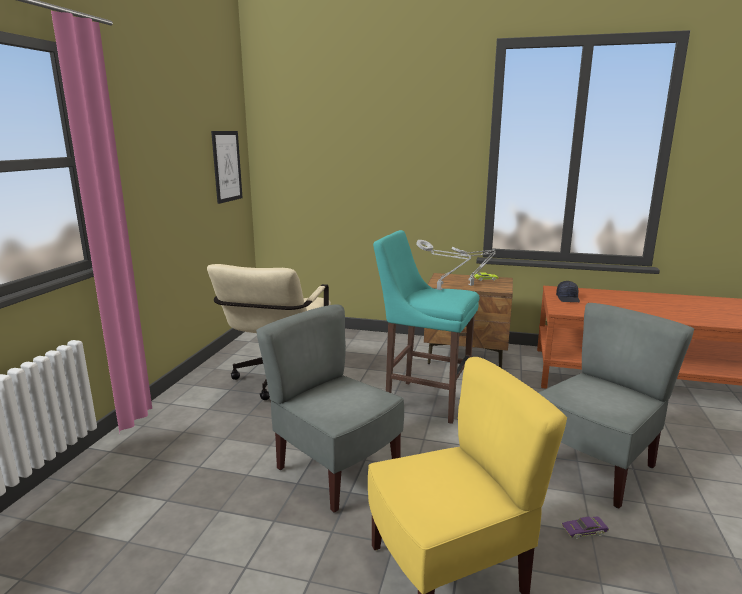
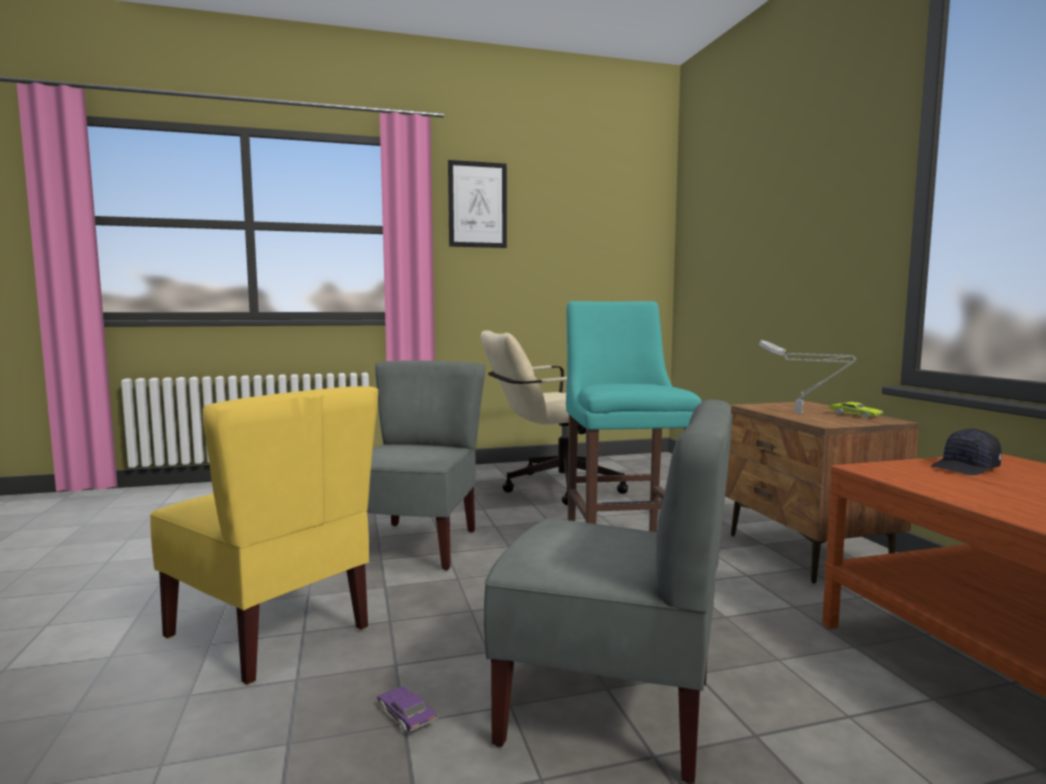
camera: 60 degrees right, 10 degrees down
(227, 166) = (623, 254): picture -> picture (477, 205)
(441, 290) = (652, 384): grey table lamp -> none

